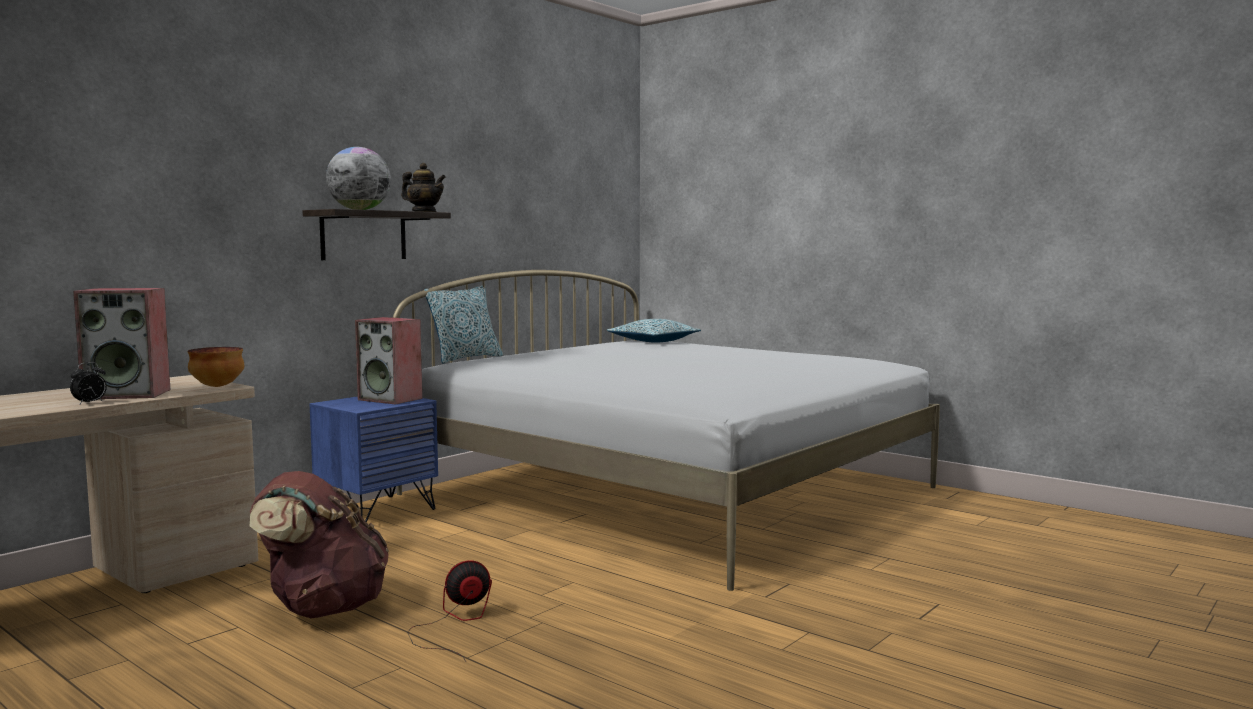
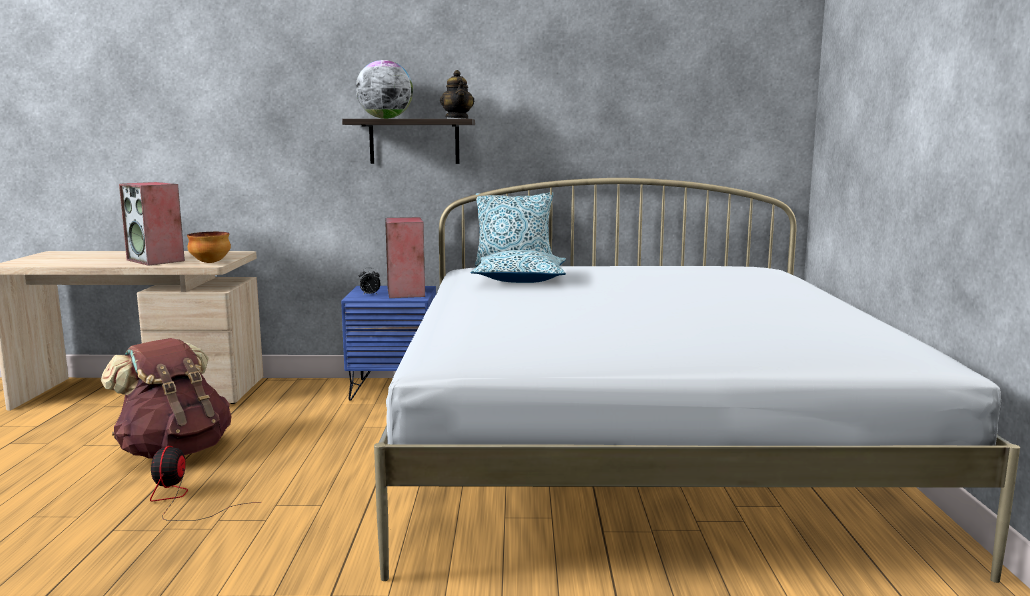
camera: 50 degrees right, 5 degrees up
(90, 403) = (113, 263): alarm clock -> alarm clock (369, 295)
(456, 623) = (181, 500): fan -> fan turned 120 degrees counterclockwise
(653, 341) = (757, 271): pillow -> pillow (520, 280)

